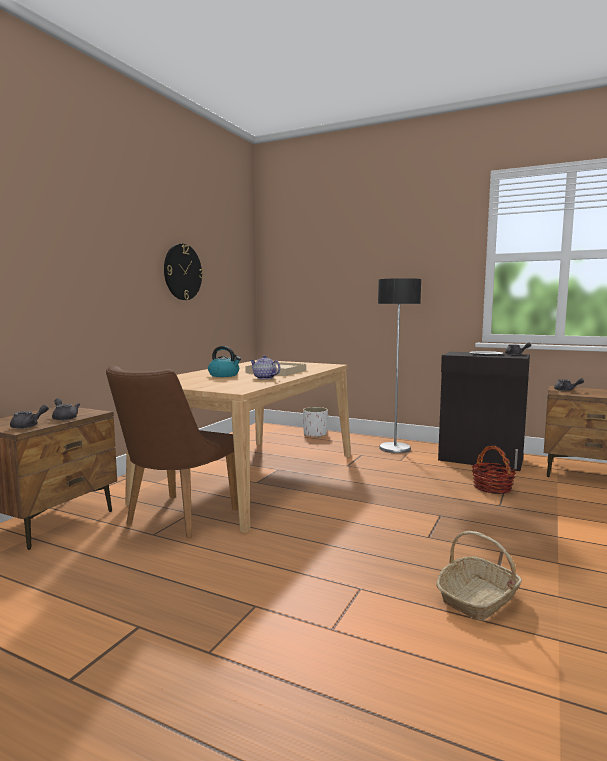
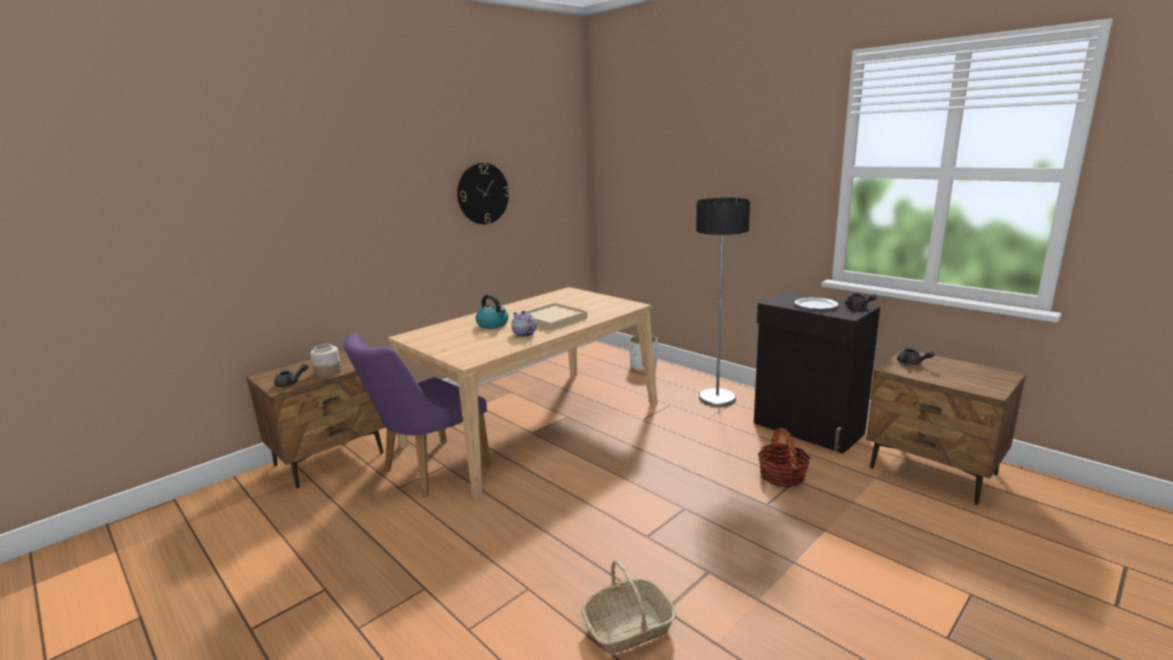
camera: 20 degrees right, 10 degrees up
(64, 418) = (328, 372): grey teapot -> jar
(175, 519) = (427, 471): brown chair -> purple chair

